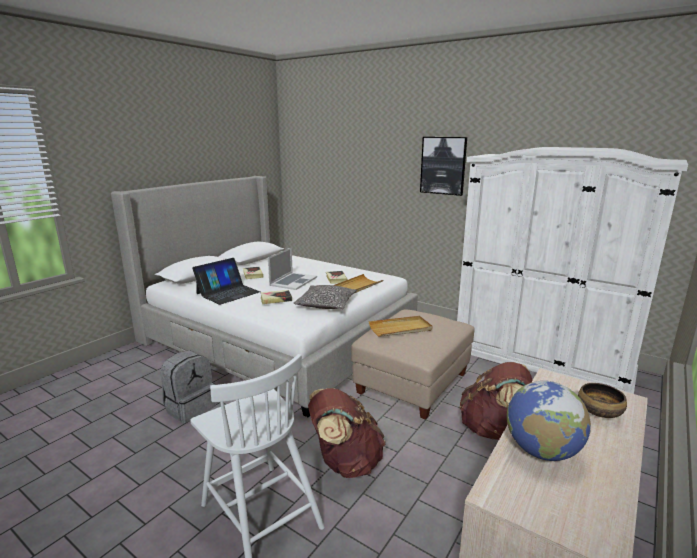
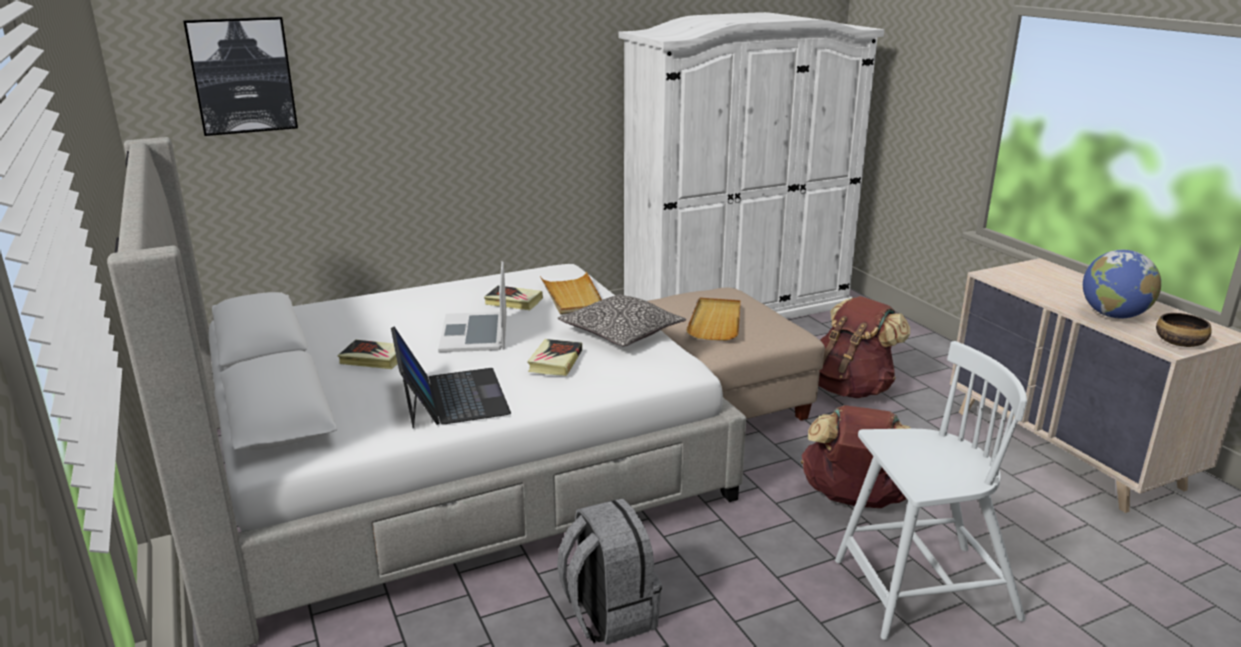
camera: 60 degrees left, 5 degrees up
(293, 281) = (475, 332): laptop -> laptop turned 150 degrees counterclockwise
(443, 165) = (544, 58): picture -> picture (242, 75)
(599, 411) = (1057, 279): bowl -> bowl (1180, 343)

